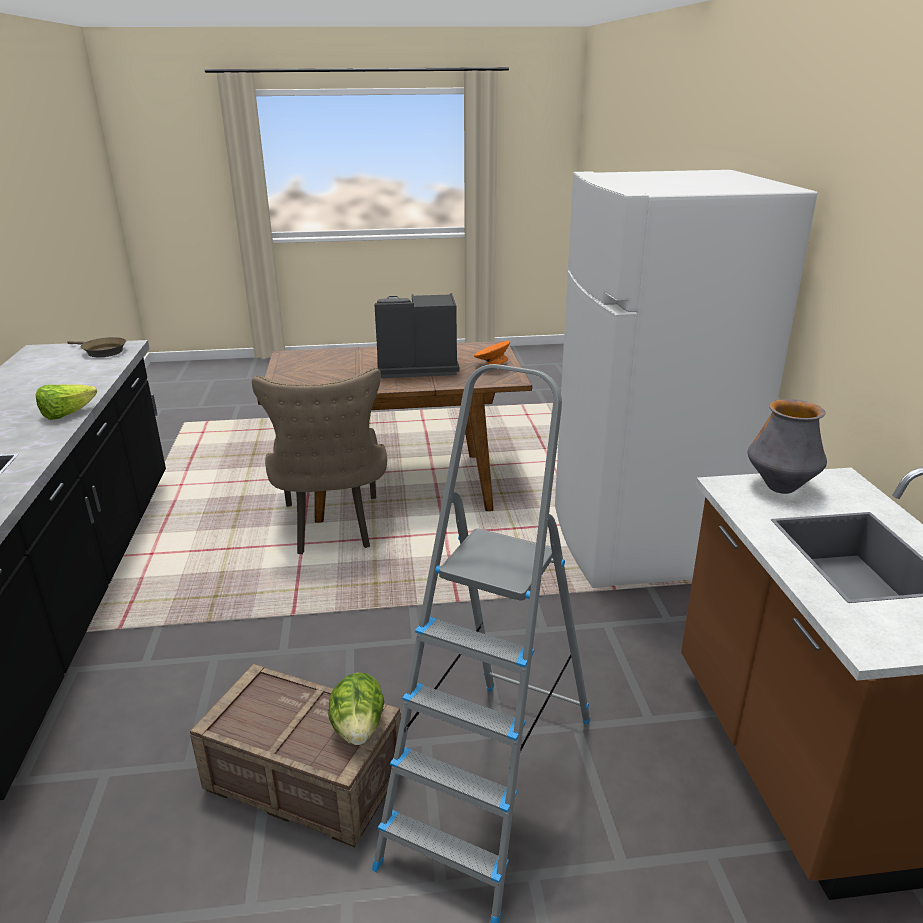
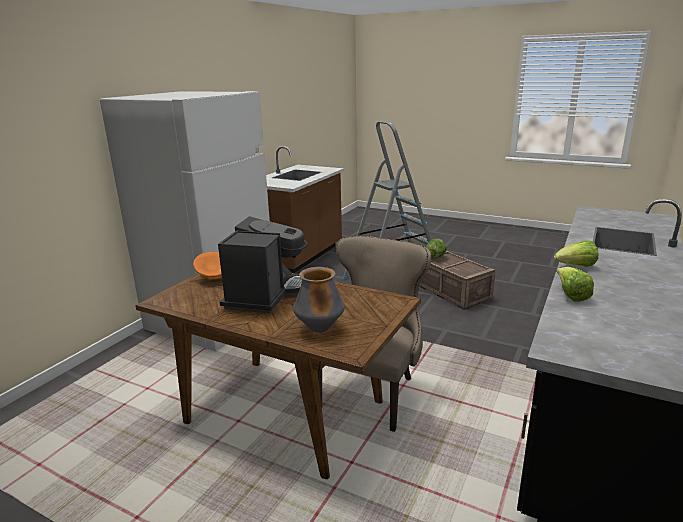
camera: 145 degrees left, 5 degrees down
(92, 382) = (570, 295): none -> lettuce
(102, 352) = (584, 344): brown frying pan -> none
(414, 368) = (265, 295): coffee machine -> coffee machine turned 105 degrees counterclockwise
(780, 488) = (277, 183): vase -> vase (320, 329)

